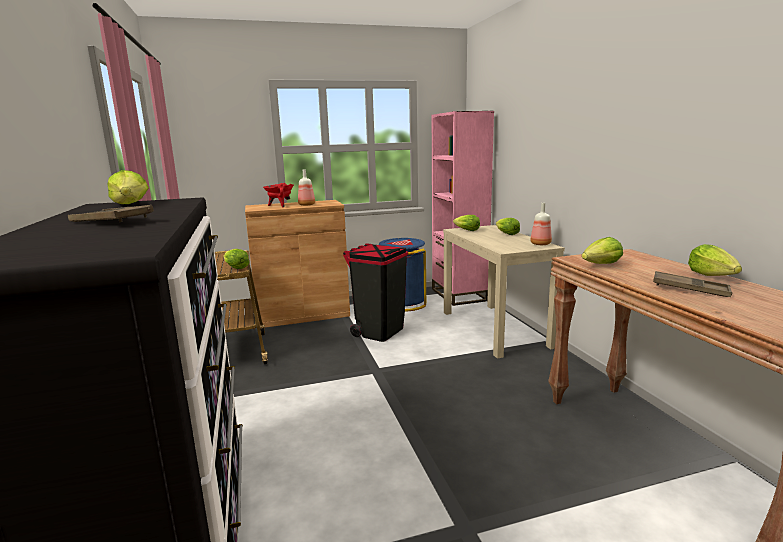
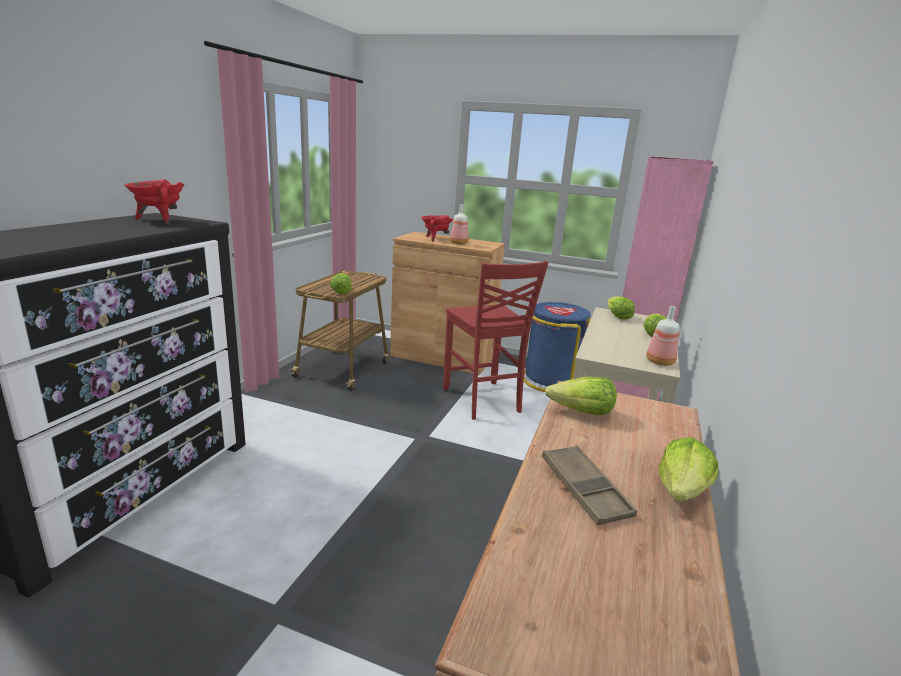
camera: 35 degrees right, 5 degrees up
(111, 221) = (72, 233): brown tray -> none
(131, 205) = (159, 220): lettuce -> red cooking pot
(379, 331) = (482, 401): black trash can -> red chair

